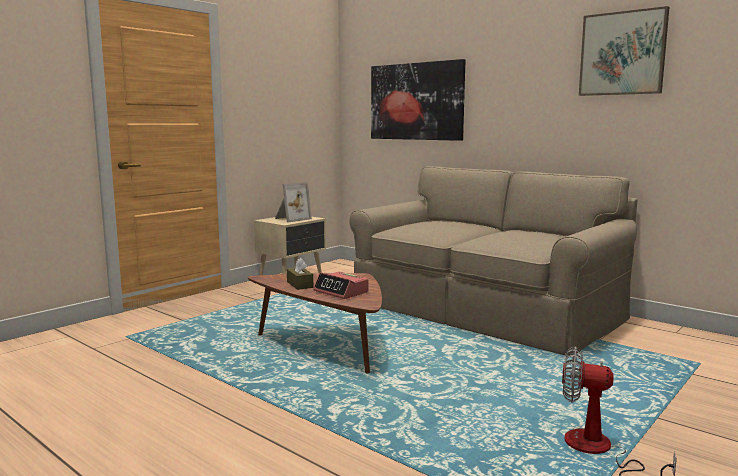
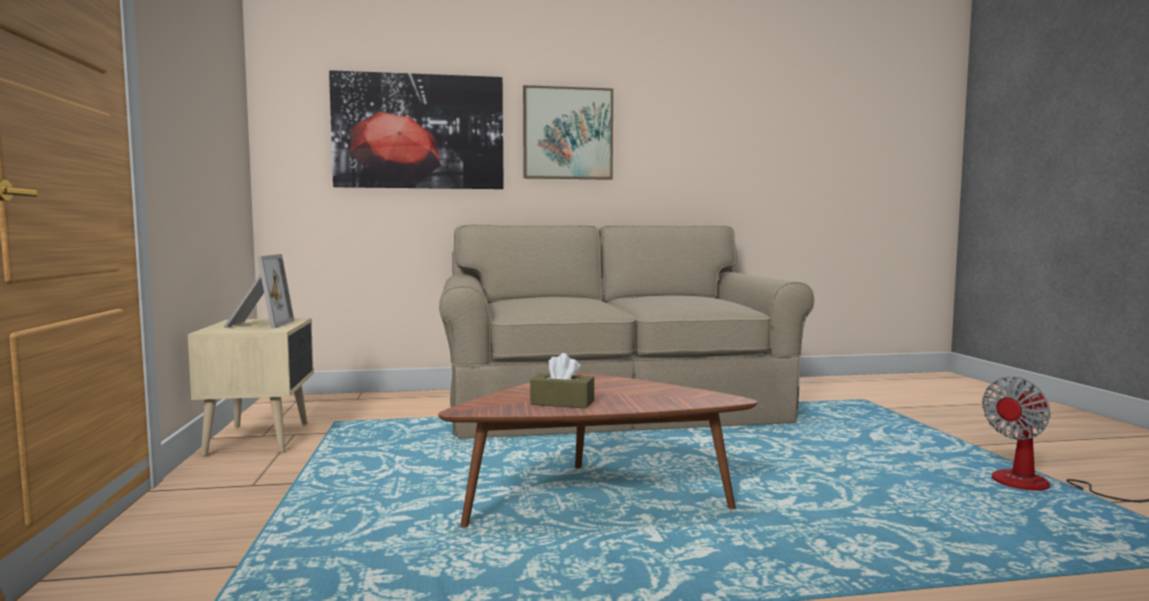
camera: 50 degrees left, 5 degrees down
(341, 292) = (646, 395): alarm clock -> none
(622, 53) = (702, 93): picture -> picture (567, 133)

